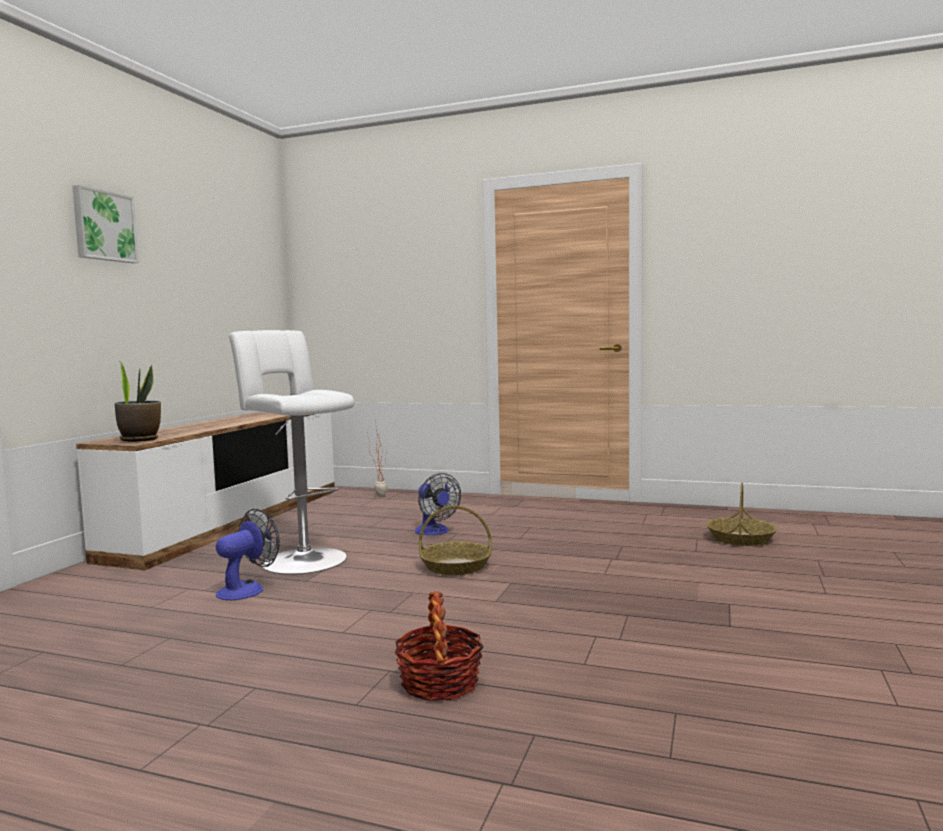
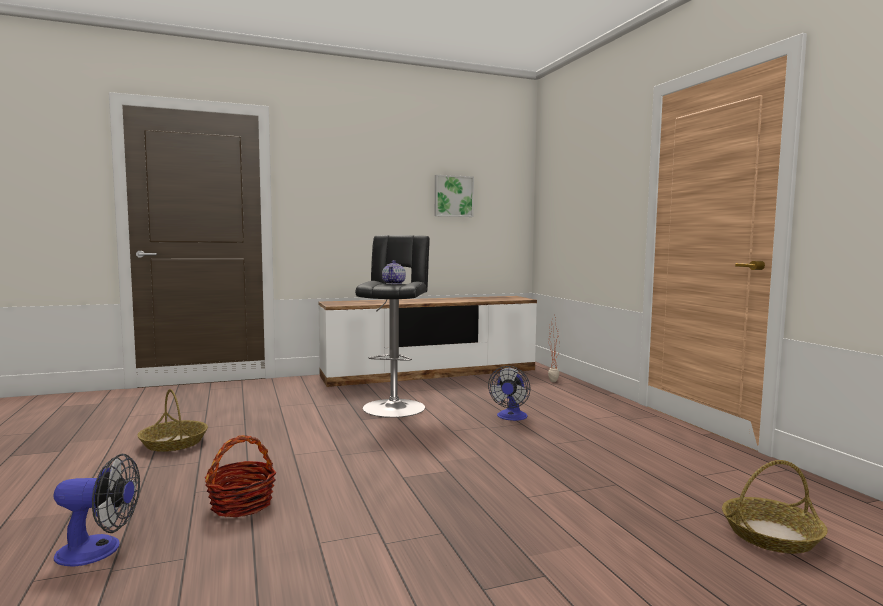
camera: 50 degrees right, 0 degrees up
(104, 226) = (355, 165): picture -> picture (453, 196)
(140, 440) = (343, 304): potted plant -> none
(247, 589) = (329, 413): fan -> fan (99, 550)
(300, 394) = (394, 283): none -> teapot
(301, 559) = (394, 406): white stool -> black stool
(456, 566) = (451, 445): basket -> basket (174, 443)

